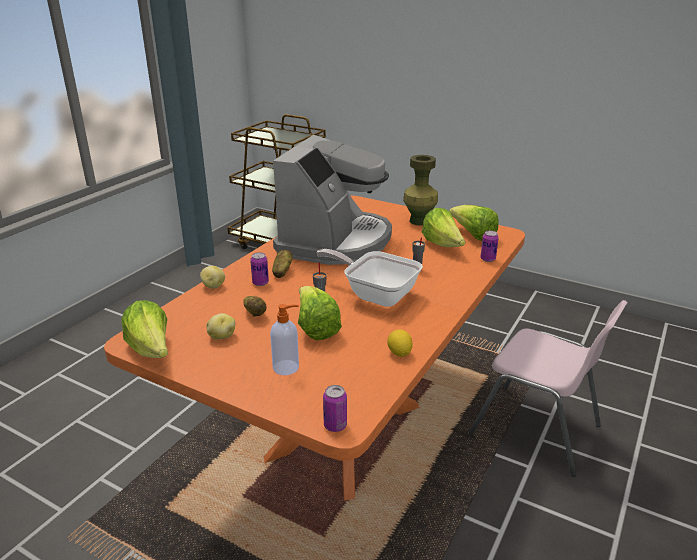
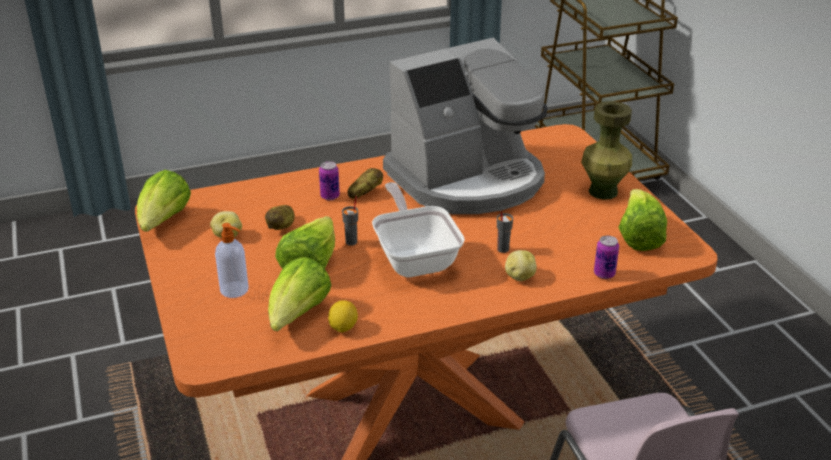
camera: 40 degrees right, 5 degrees up
(213, 286) = (286, 182): potato -> potato (519, 276)
(335, 425) = (198, 359): can -> none
(443, 245) = (579, 234): lettuce -> lettuce (298, 316)

